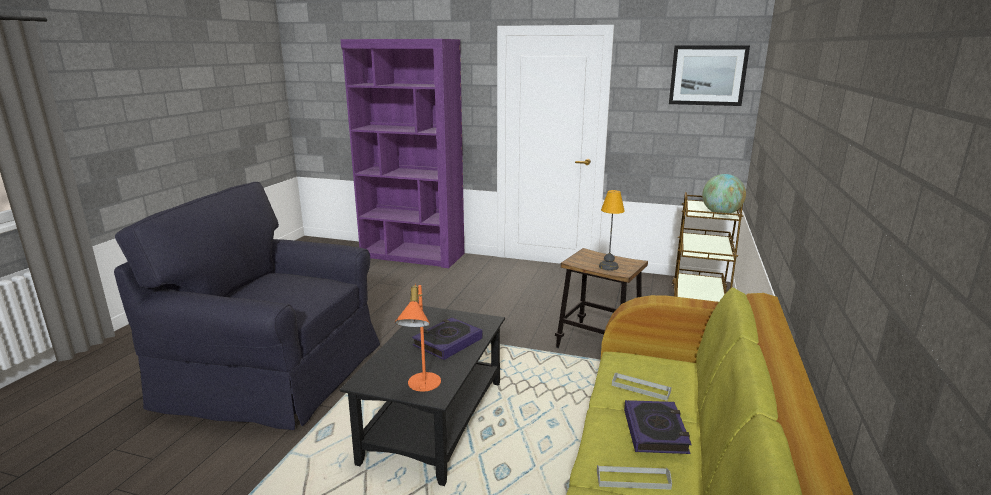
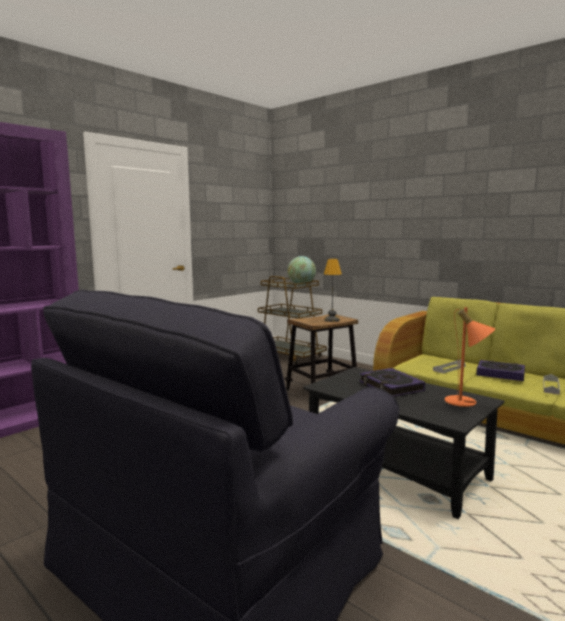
camera: 65 degrees left, 10 degrees down
(707, 75) = (246, 193): picture -> none

